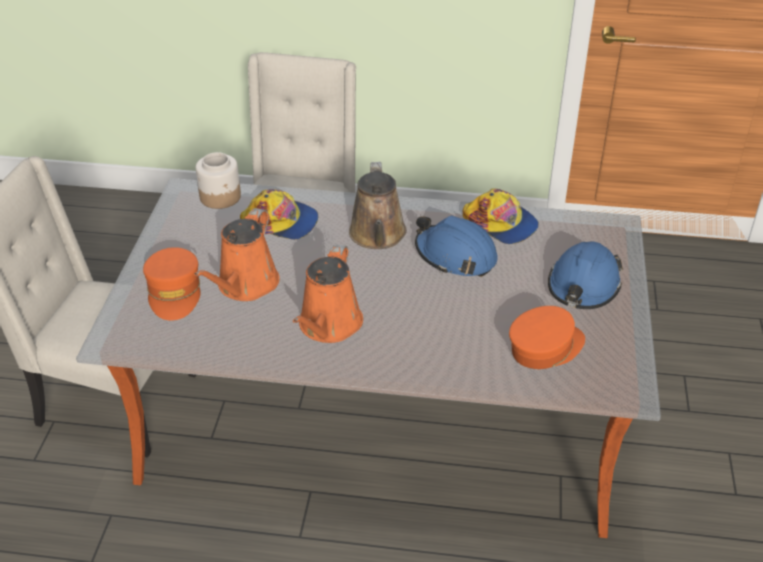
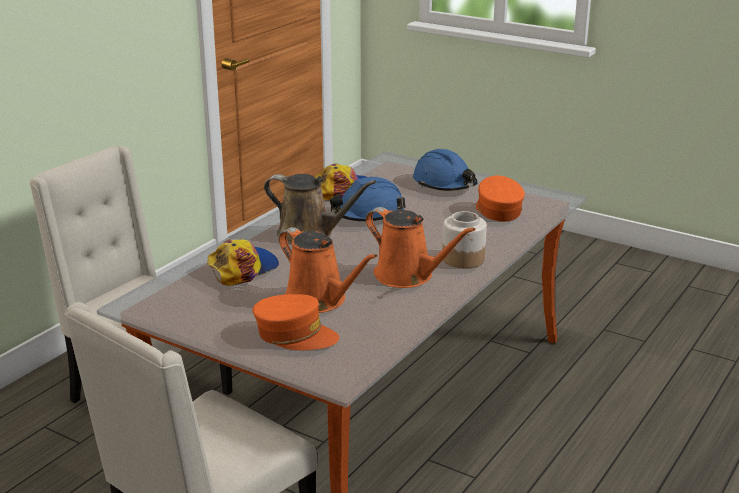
camera: 65 degrees left, 15 degrees down
(221, 197) = (167, 289): jar -> jar (463, 259)

